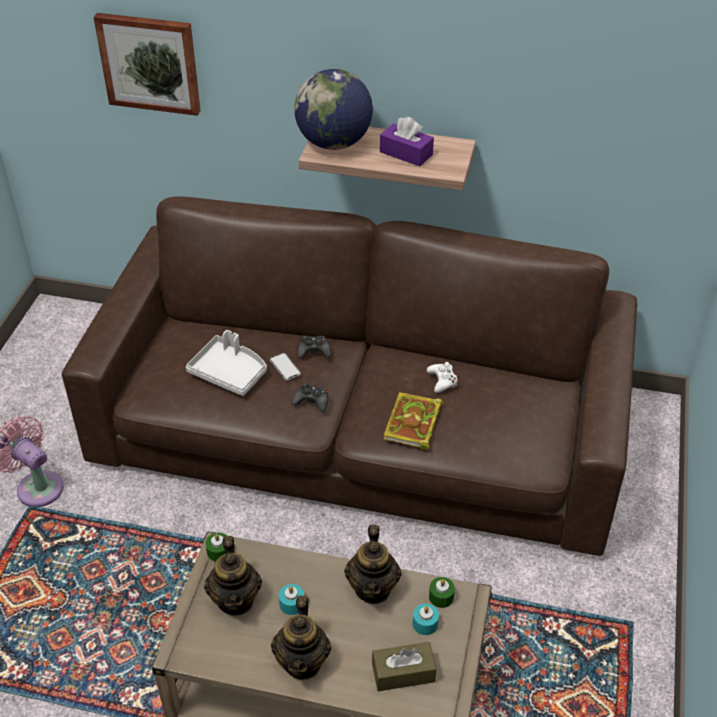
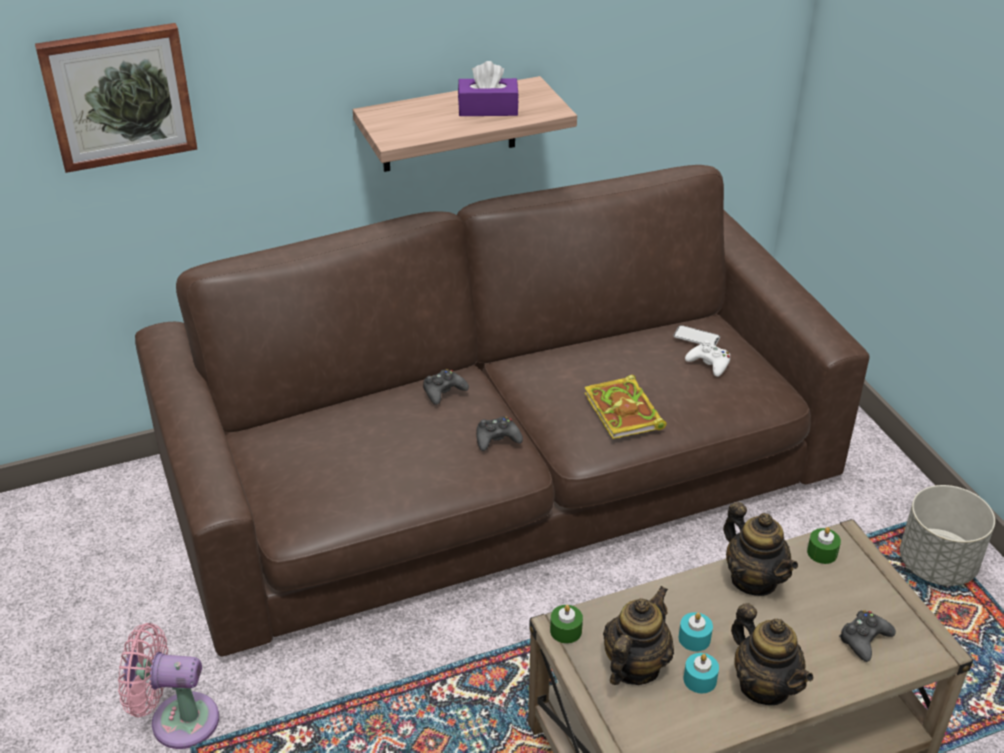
camera: 35 degrees left, 5 degrees down
(229, 372) = (377, 451): white tray -> none
(236, 599) = (634, 667): teapot -> teapot turned 105 degrees counterclockwise
(285, 367) = (432, 419): phone -> phone (696, 337)
(334, 143) = (400, 123): globe -> none
(403, 673) = (864, 639): brown tissue box -> black game controller
(425, 624) = (834, 584): turquoise candle -> turquoise candle (700, 679)
(442, 381) = (607, 361): white game controller -> white game controller (709, 363)
(610, 664) = (936, 565): none -> grey planter

